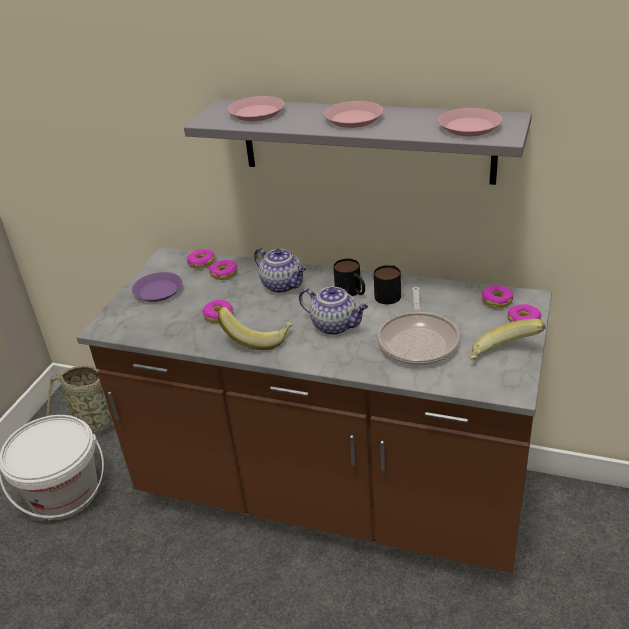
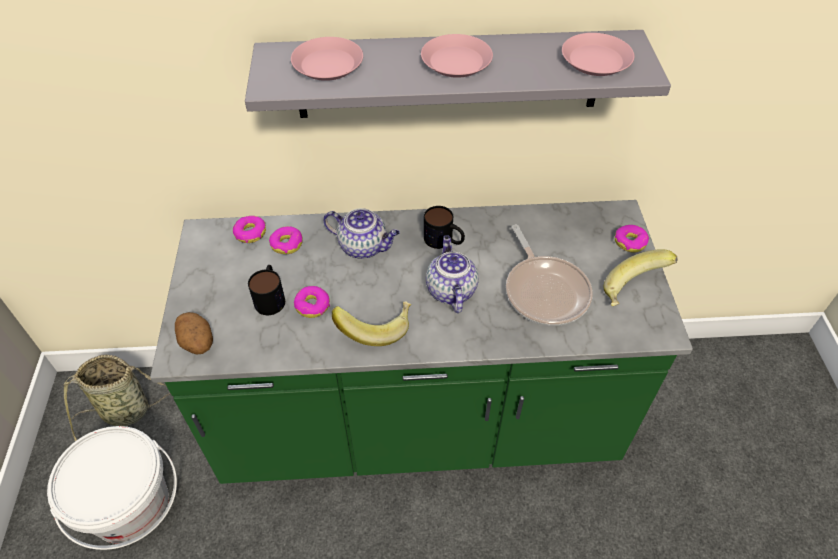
camera: 25 degrees left, 15 degrees up
(121, 323) = (198, 343): none -> potato
(158, 291) = (219, 286): purple plate -> none
(331, 495) = (419, 422): brown counter -> green counter
(335, 325) = (450, 290): teapot -> teapot turned 105 degrees counterclockwise
(389, 293) = (483, 234): mug -> mug (270, 296)
(496, 301) = (593, 222): donut -> none

